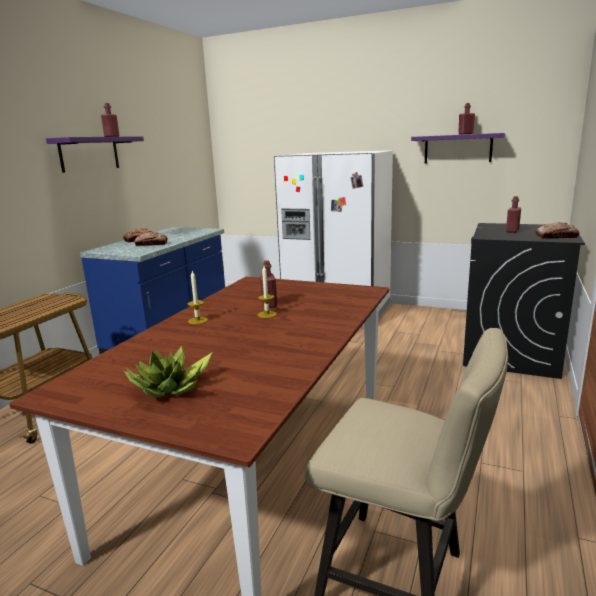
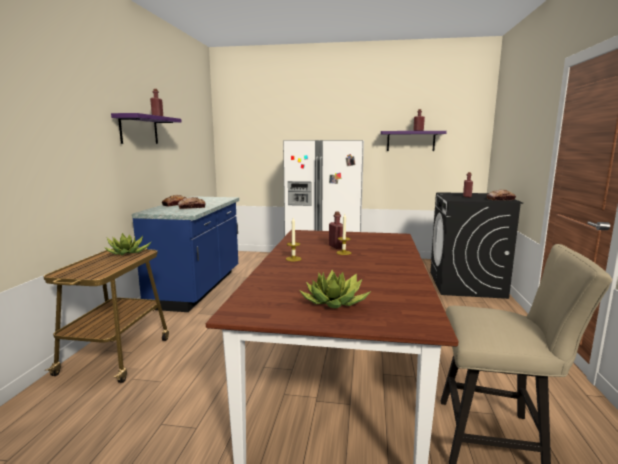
camera: 15 degrees left, 5 degrees down
(55, 301) = (127, 253): none -> potted plant

